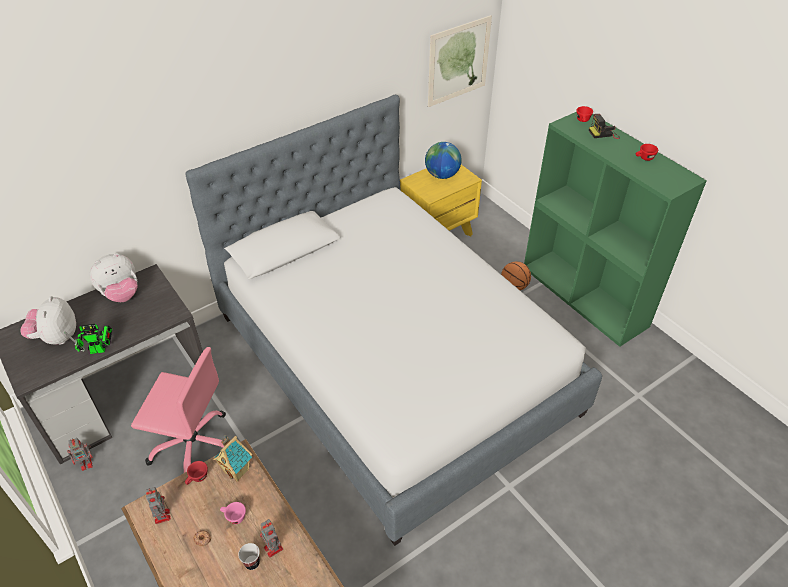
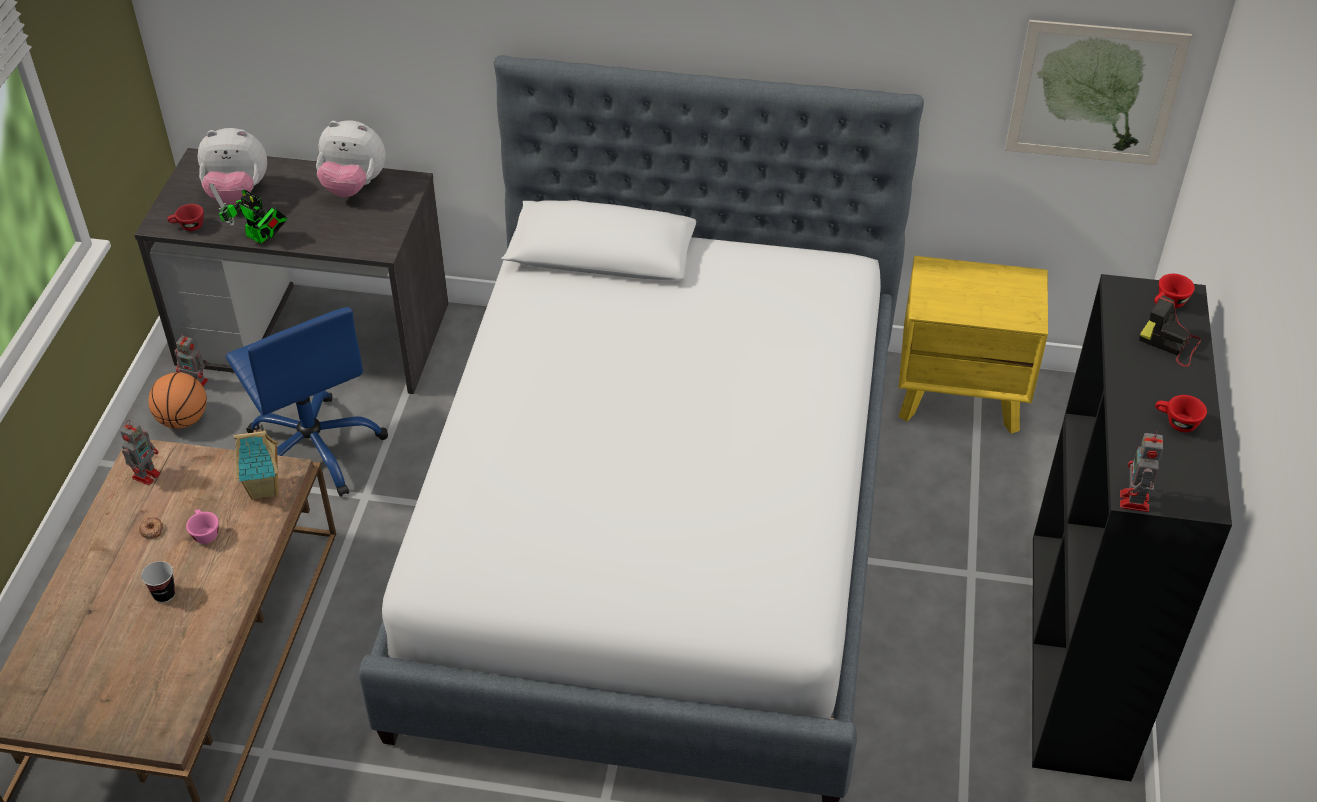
camera: 45 degrees right, 0 degrees up
(56, 337) = (237, 194): plush toy -> plush toy turned 135 degrees counterclockwise
(194, 446) = (314, 450): pink office chair -> blue office chair
(197, 478) = (220, 464): red cup -> red cup (188, 226)
(274, 549) = (199, 599): toy robot -> toy robot (1134, 502)
(442, 175) = (990, 288): globe -> none
(514, 286) = (978, 554): basketball -> basketball (183, 420)
(585, 296) = (1081, 654): green bookcase -> black bookcase

